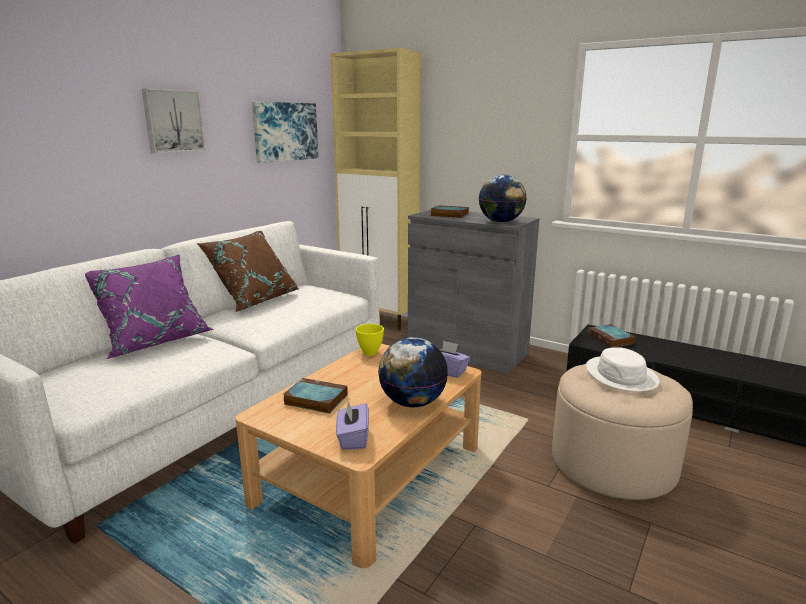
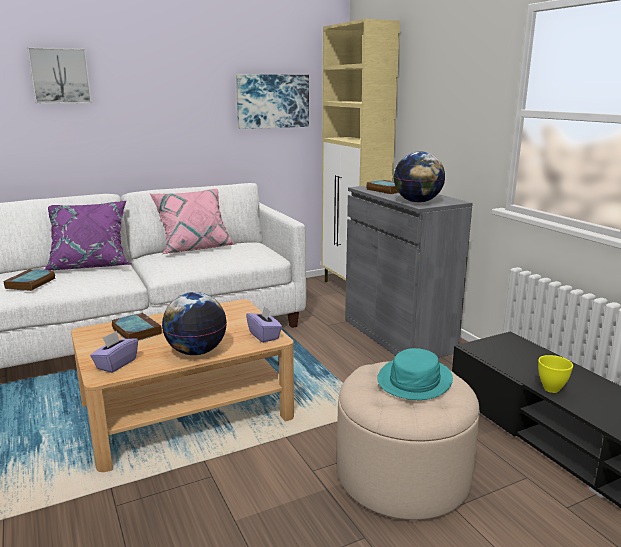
camera: 30 degrees right, 0 degrees up
(173, 121) = (155, 92): picture -> picture (60, 76)
(254, 300) = (194, 248): brown pillow -> pink pillow
(369, 353) = (228, 307): yellow bowl -> yellow bowl (551, 389)
(611, 339) = (511, 351): book -> book (30, 283)
(621, 375) = (415, 380): white hat -> turquoise hat

